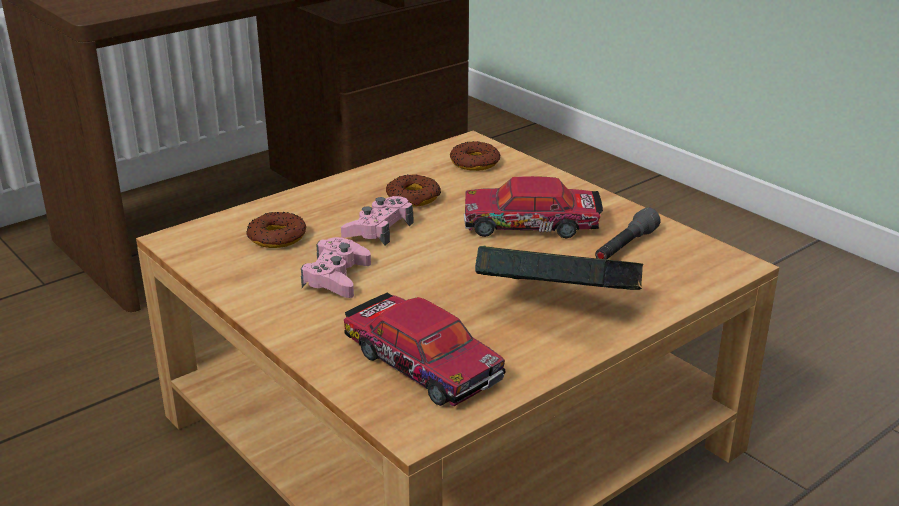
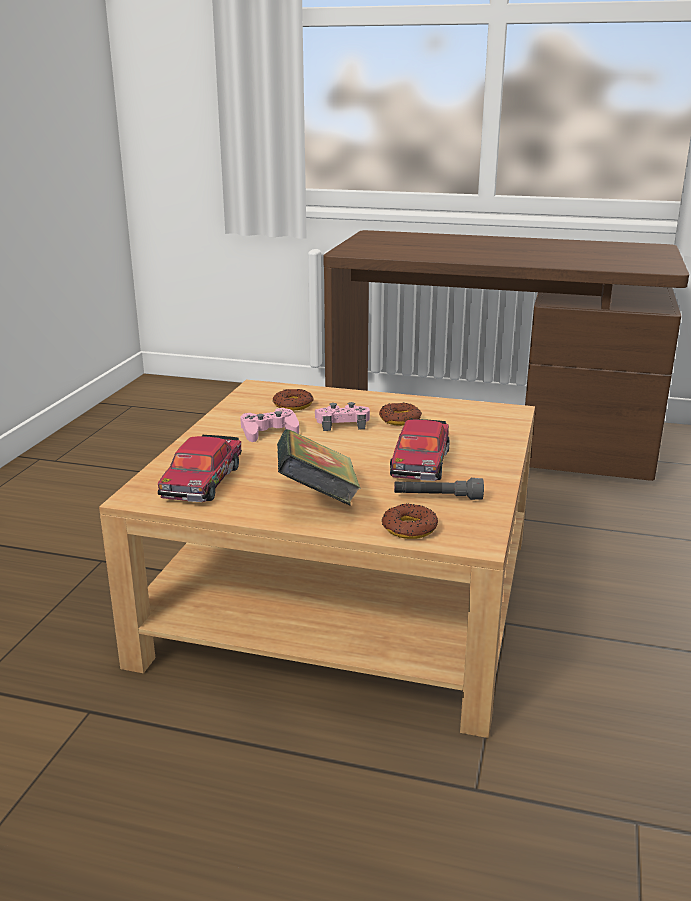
camera: 55 degrees right, 5 degrees down
(474, 163) = (482, 420): donut -> donut (409, 528)
(531, 224) = (421, 460): toy car -> toy car turned 135 degrees counterclockwise

